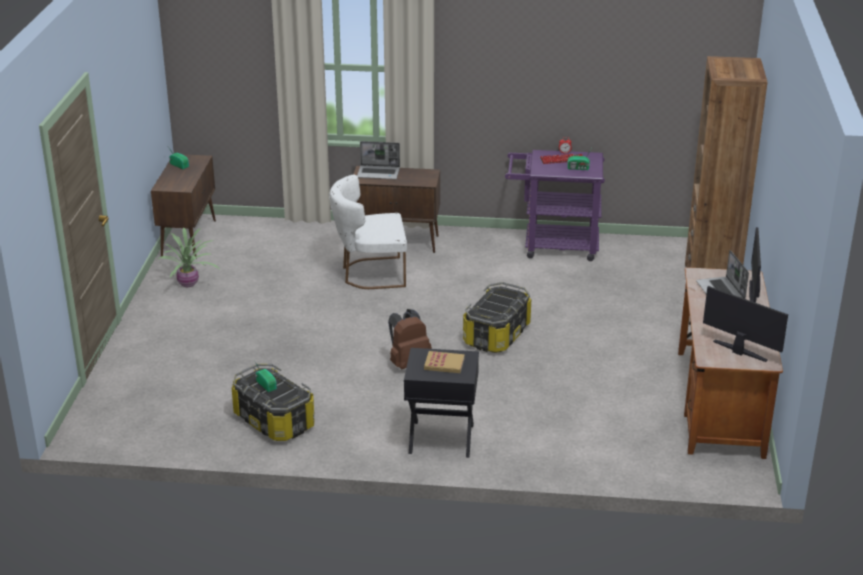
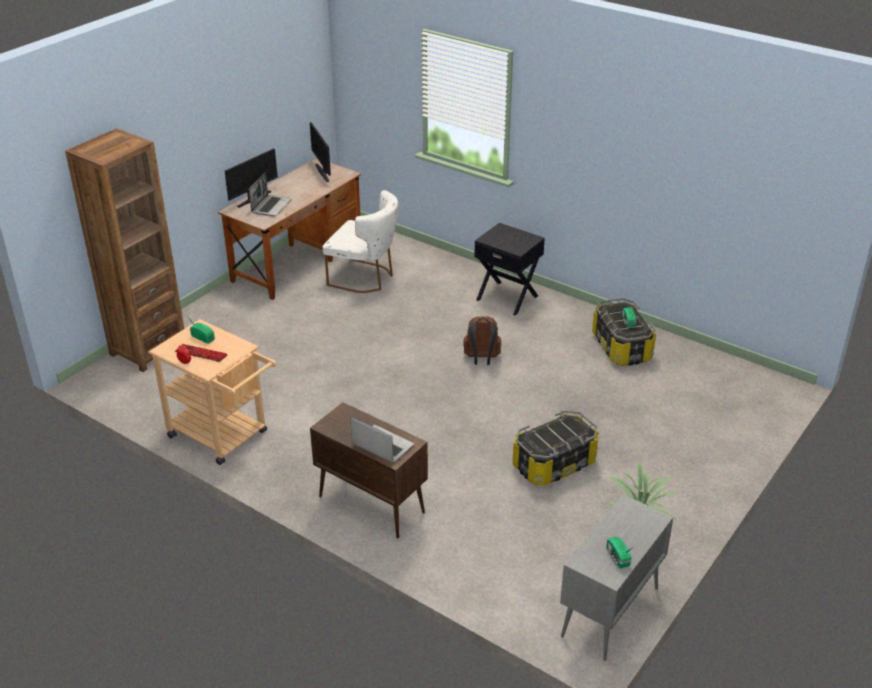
camera: 150 degrees left, 5 degrees up
(189, 238) = (609, 613): brown cabinet -> grey cabinet
(370, 274) = (436, 468): white chair -> white chair (365, 278)
(444, 364) = (507, 239): book -> none
(496, 335) = (387, 360): storage box -> storage box (554, 464)
(553, 246) = (224, 437): purple cart -> beige cart

